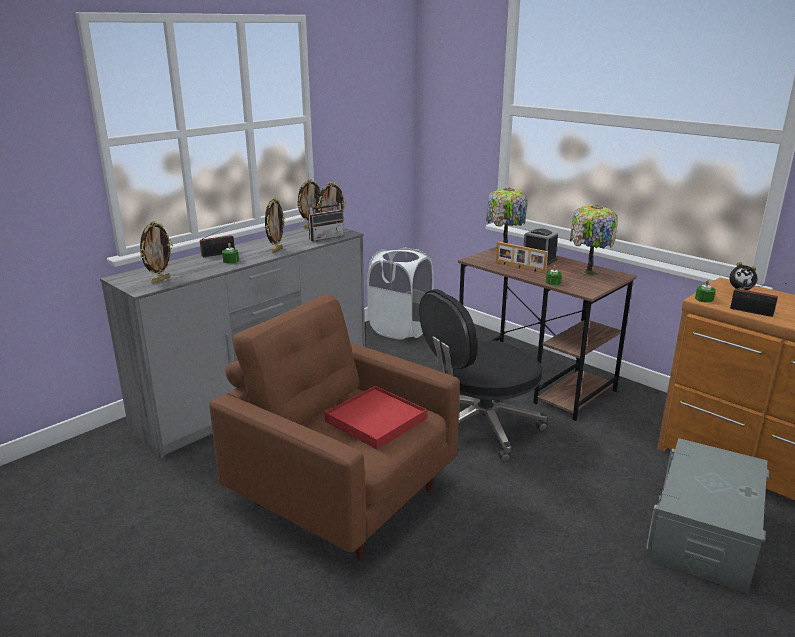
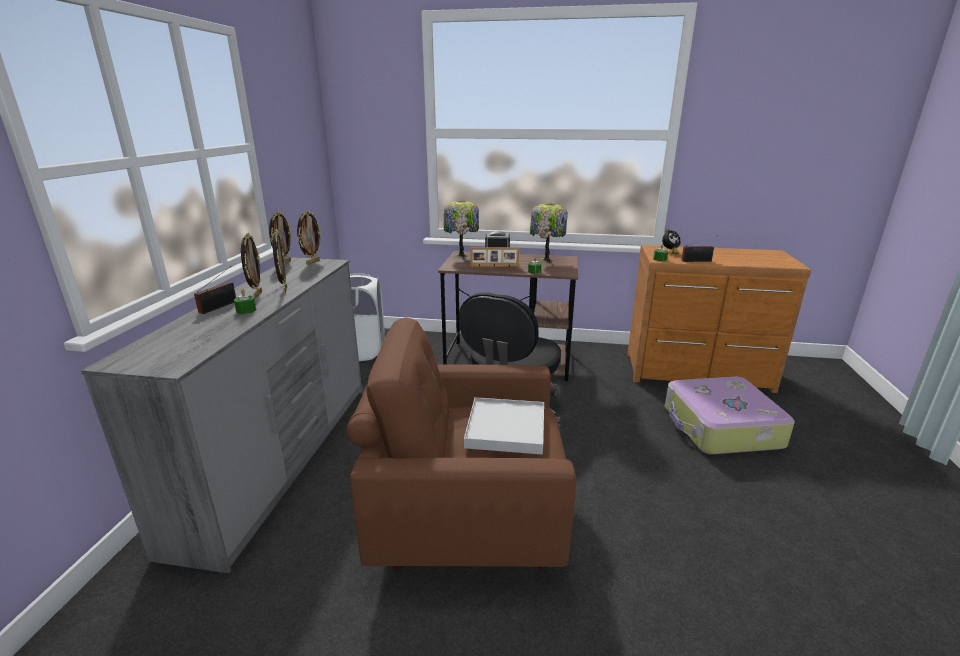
camera: 35 degrees left, 0 degrees up
(160, 280) = (184, 350): picture frame -> picture frame (257, 295)
(325, 237) = (316, 269): radio -> none
(375, 420) = (505, 429): red tray -> white tray
(704, 533) = (720, 427): grey storage box -> suitcase

